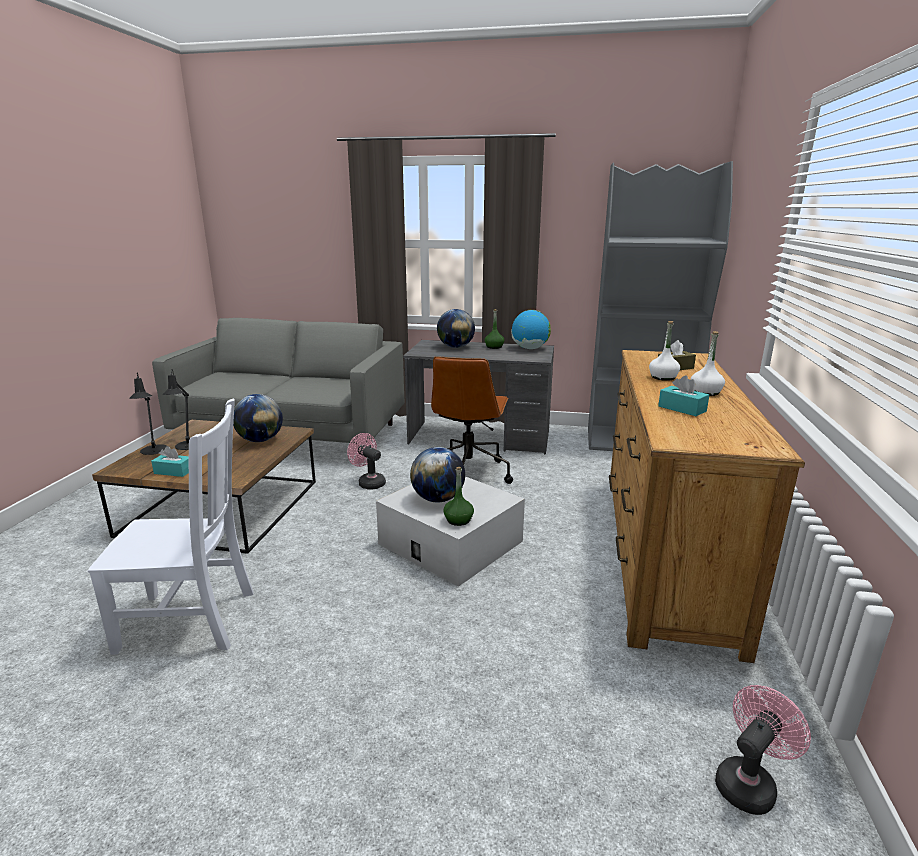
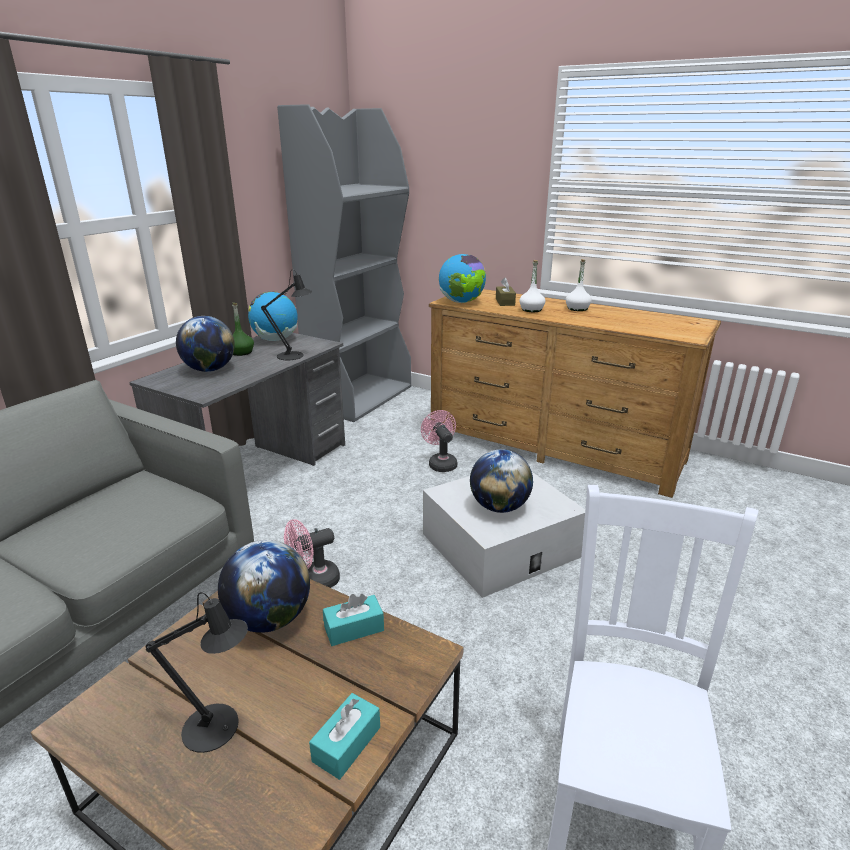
camera: 70 degrees left, 5 degrees up
(154, 451) = (199, 793): black table lamp -> black table lamp (294, 355)
(458, 520) = (550, 504): green bottle -> none
(468, 473) = (349, 500): brown office chair -> none
(643, 356) = (461, 302): none -> globe
(682, 409) = (617, 321): turquoise tissue box -> turquoise tissue box (354, 628)
(749, 782) = (788, 498): pink fan -> pink fan (440, 463)

